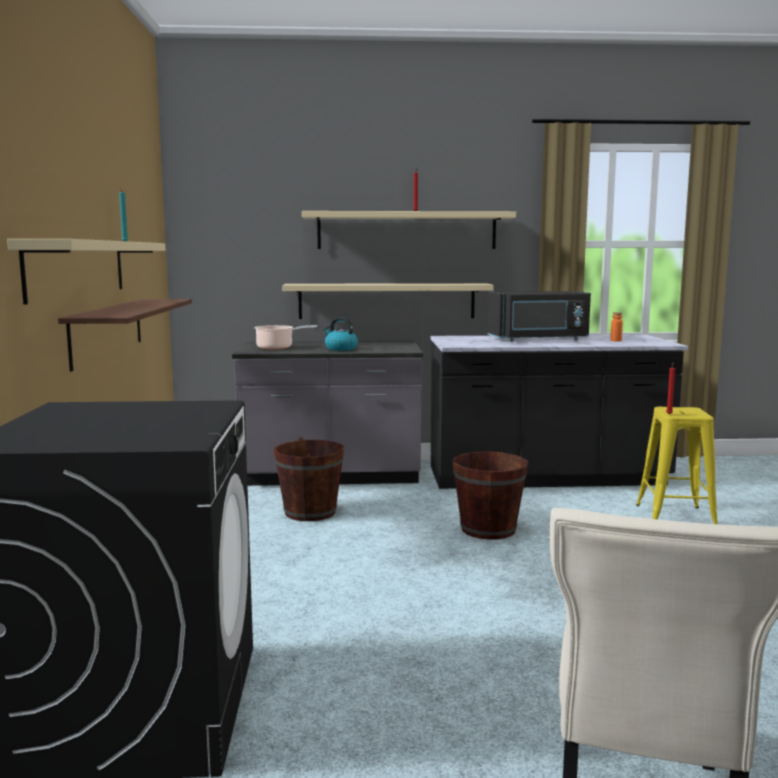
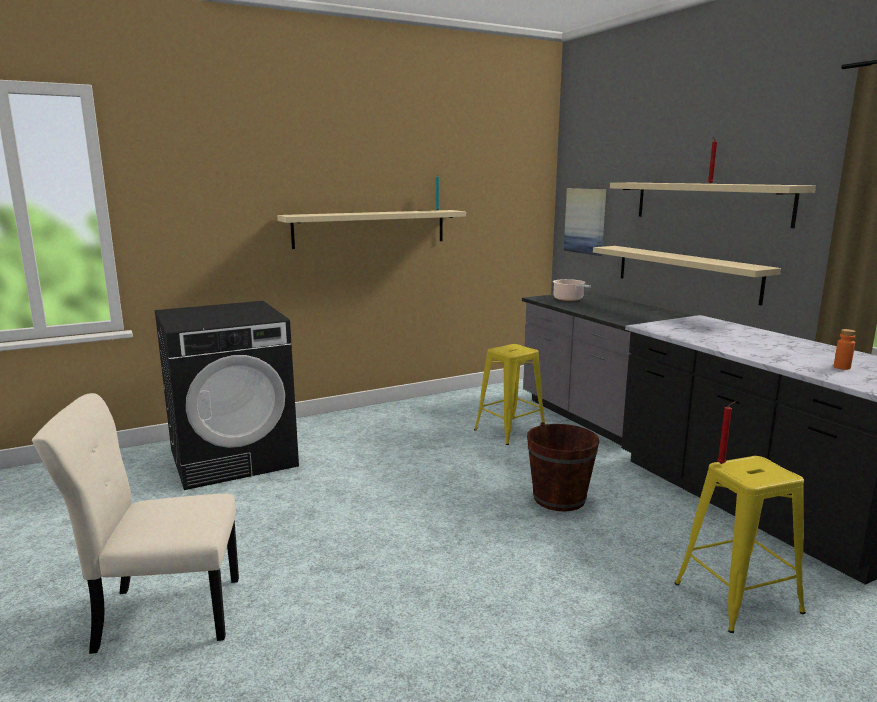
camera: 65 degrees right, 5 degrees up
(108, 330) = (413, 267): shelf -> none
(230, 259) = (585, 221): none -> picture
(310, 512) = (510, 431): brown bucket -> yellow stool
(340, 348) = (598, 309): kettle -> none
(539, 339) = (764, 343): black microwave -> none

